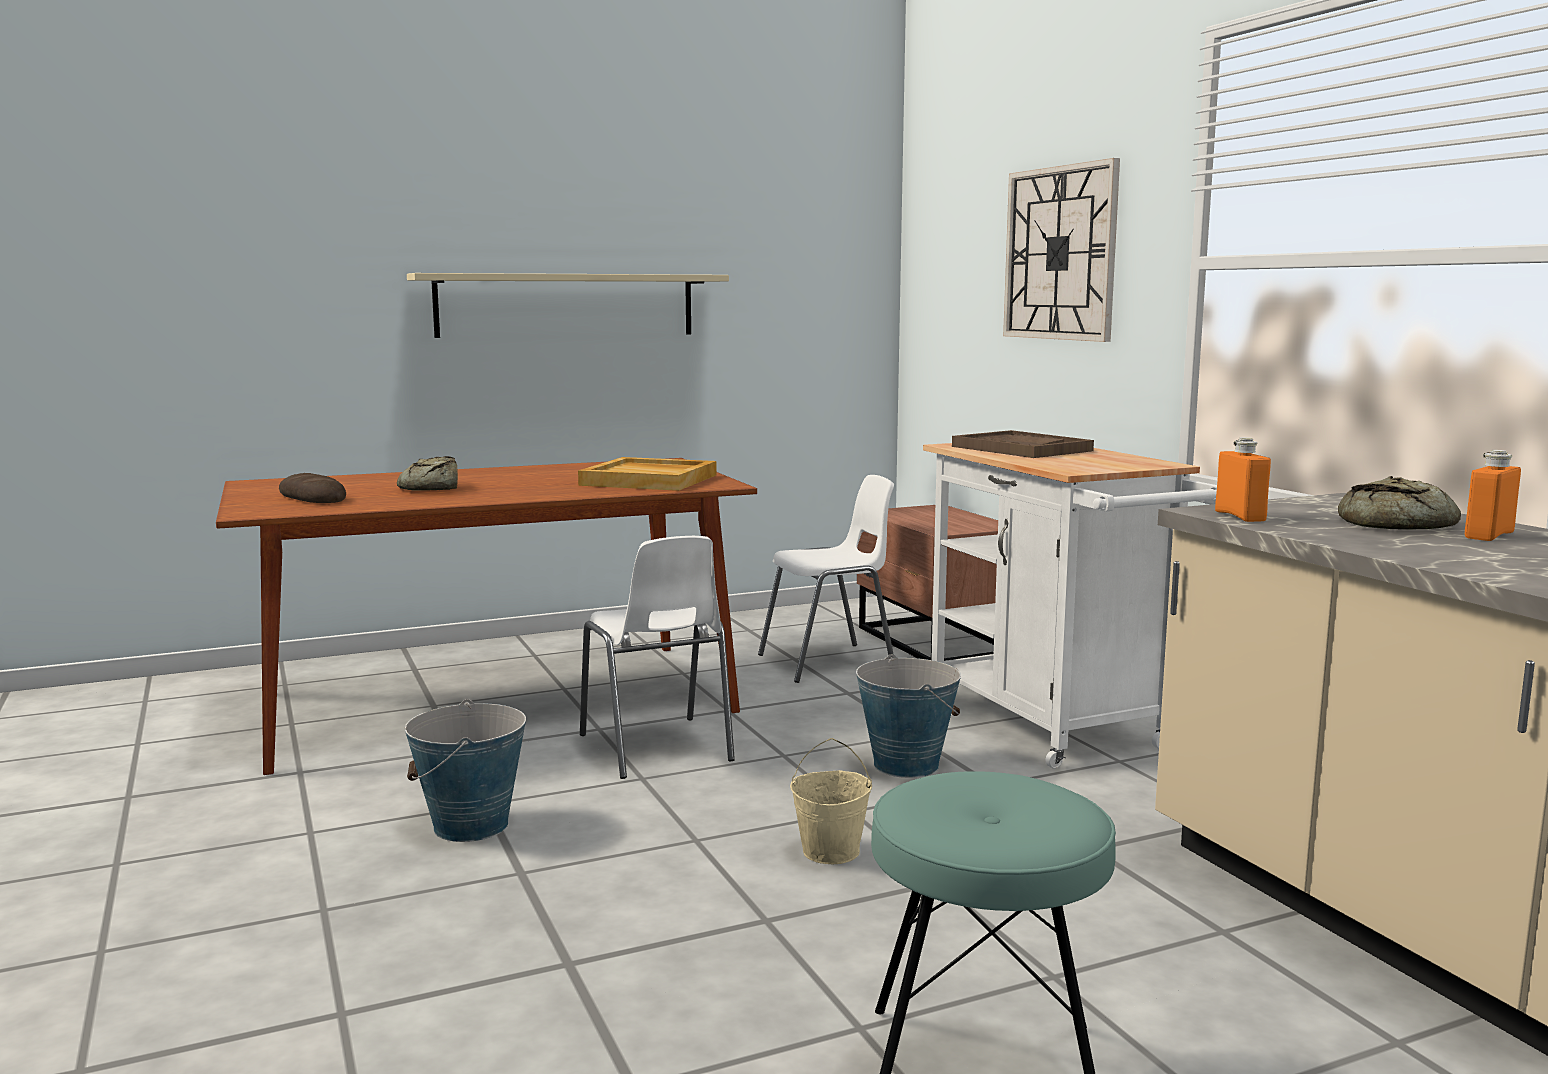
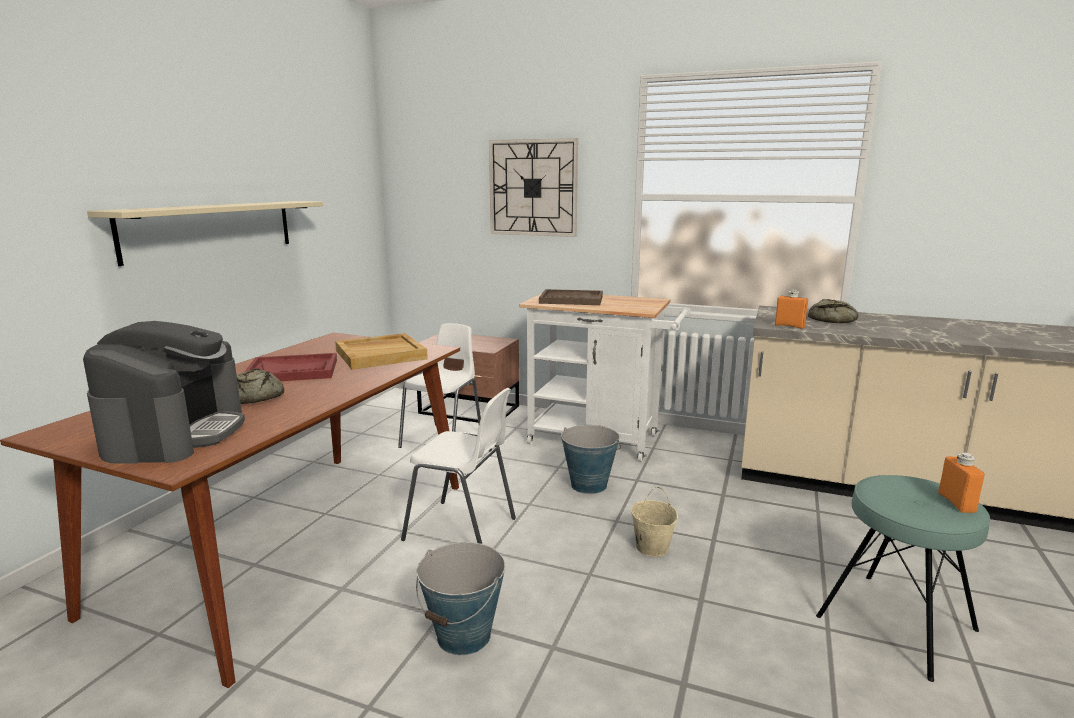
camera: 45 degrees left, 5 degrees up
(312, 497) = (177, 433): bread -> coffee machine
(528, 478) = (293, 371): none -> red tray
(1489, 535) = (869, 319): orange bottle -> orange bottle (956, 502)

